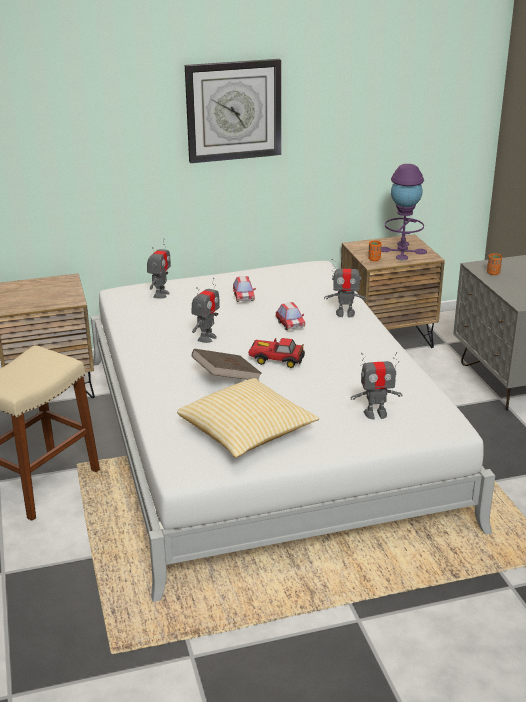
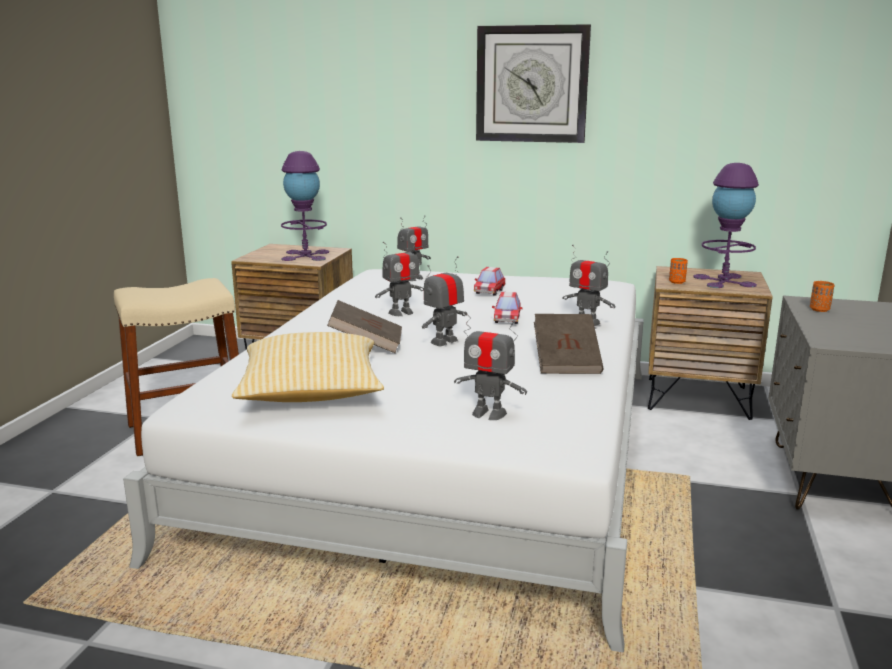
camera: 30 degrees right, 10 degrees down
(53, 293) = (305, 255): none -> purple table lamp
(276, 360) = (444, 341): toy car -> toy robot
(371, 355) = (566, 362): none -> brown book

